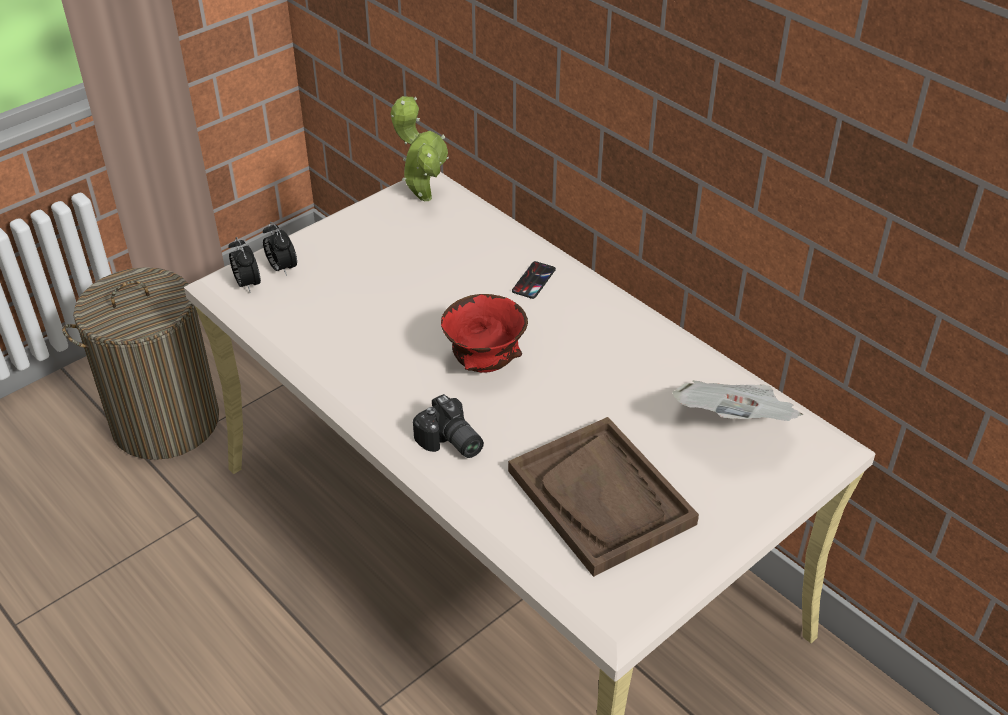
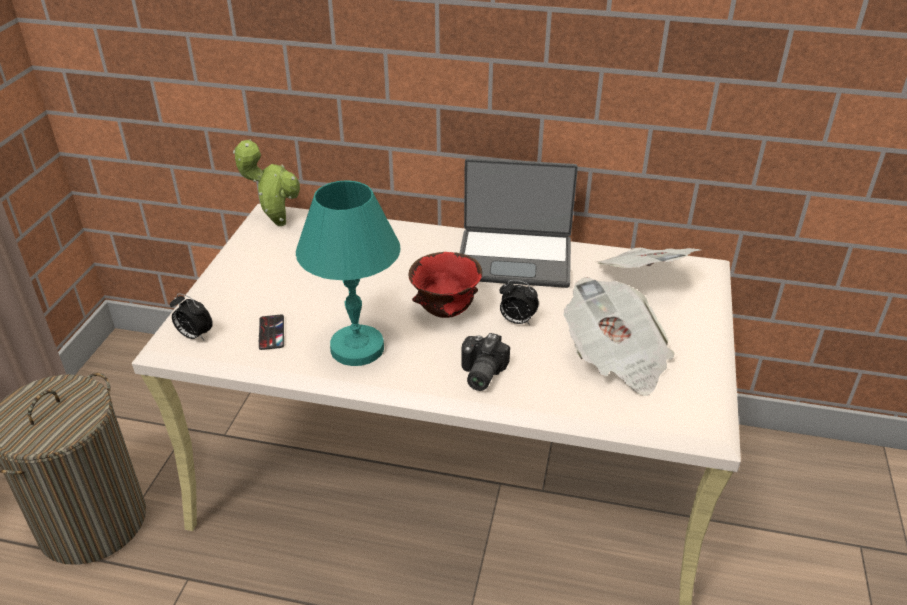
camera: 35 degrees left, 5 degrees down
(281, 268) = (213, 313): alarm clock -> alarm clock (516, 321)
(368, 362) = (358, 348): none -> turquoise table lamp
(450, 443) = (479, 373): camera -> camera turned 90 degrees clockwise
(533, 280) = (420, 246): phone -> phone (271, 332)
(601, 497) = (616, 358): brown tray -> newspaper
(616, 337) = (515, 258): none -> laptop

